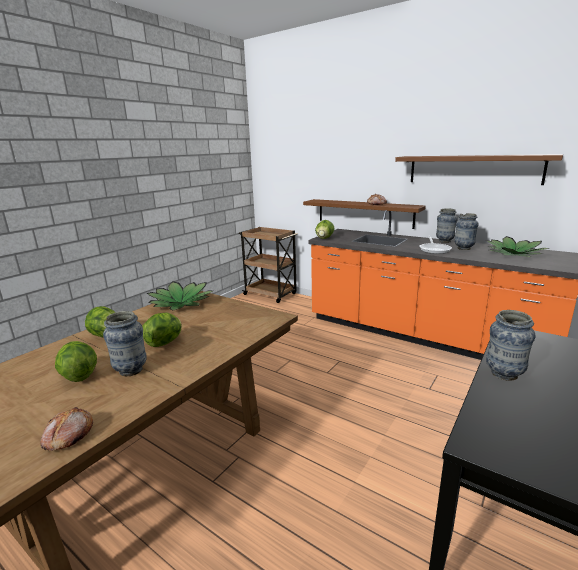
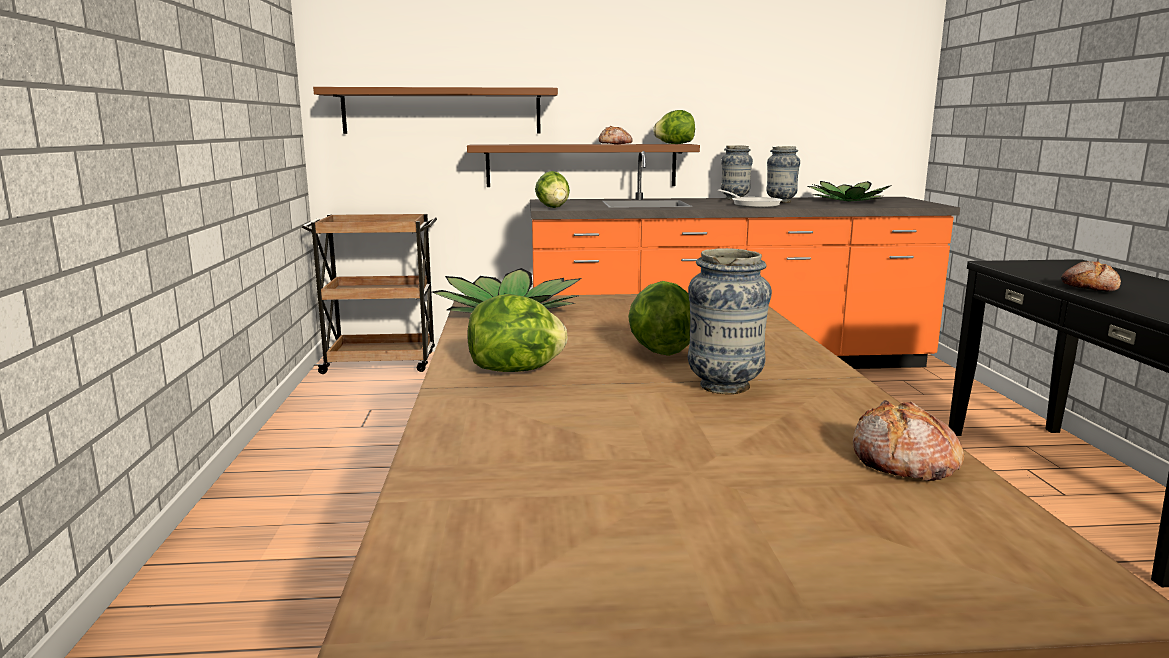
camera: 40 degrees left, 5 degrees down
(79, 375) = (657, 416): lettuce -> lettuce (674, 144)
(473, 169) = (760, 83): brown shelf -> brown shelf (442, 111)
(504, 374) = (1090, 288): vase -> bread

